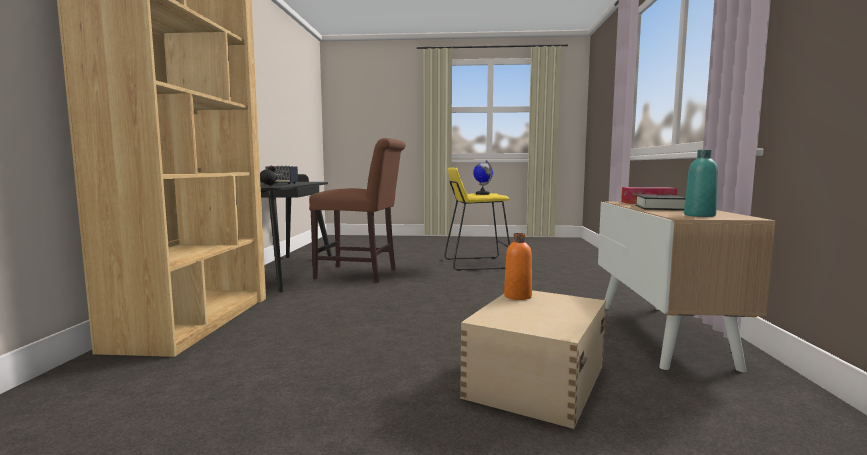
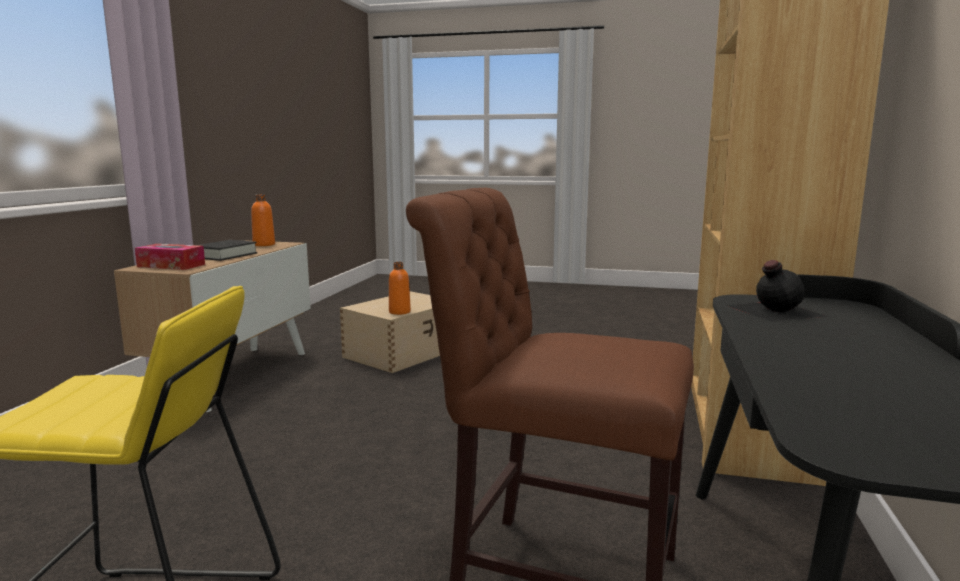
camera: 170 degrees left, 5 degrees up
(282, 183) = (844, 356): speaker -> none
(482, 194) = (98, 399): globe -> none
(699, 215) = (264, 244): turquoise bottle -> orange bottle

